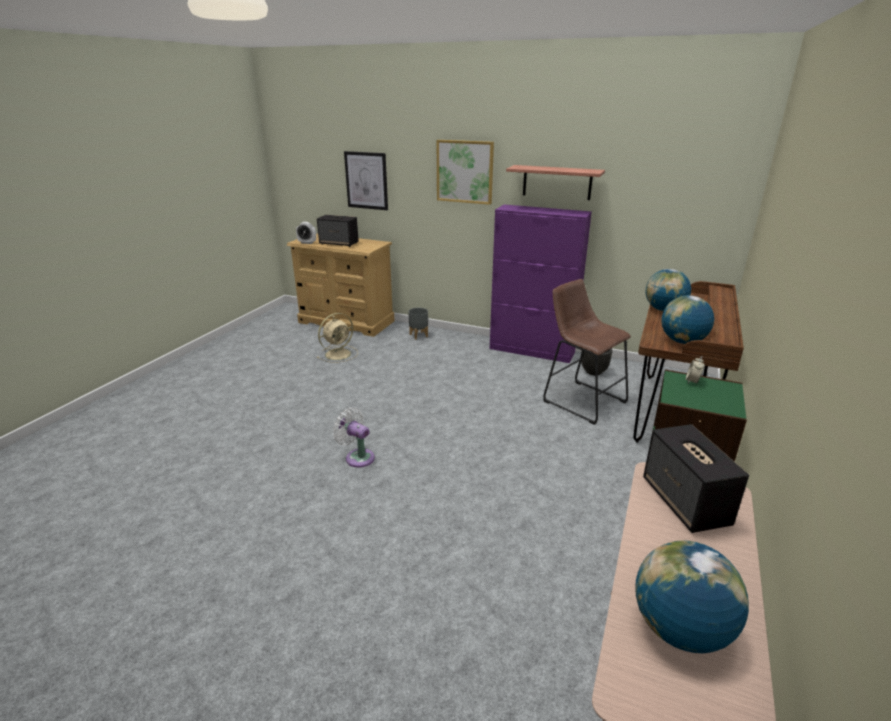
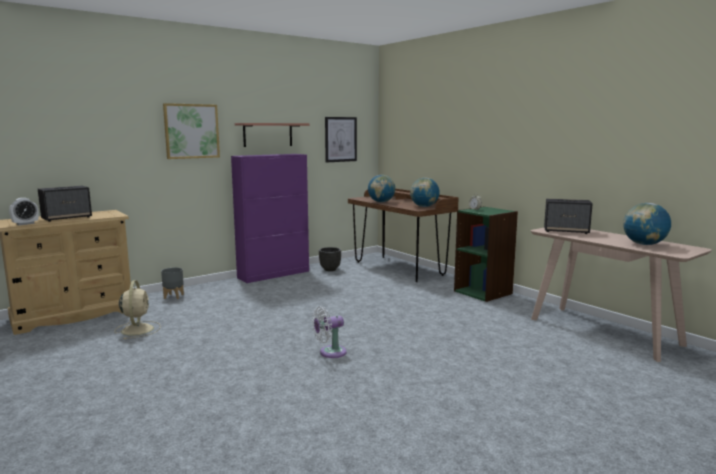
camera: 60 degrees left, 15 degrees down
(366, 180) = (78, 147): picture -> picture (340, 139)
(581, 400) = (356, 280): brown stool -> none

